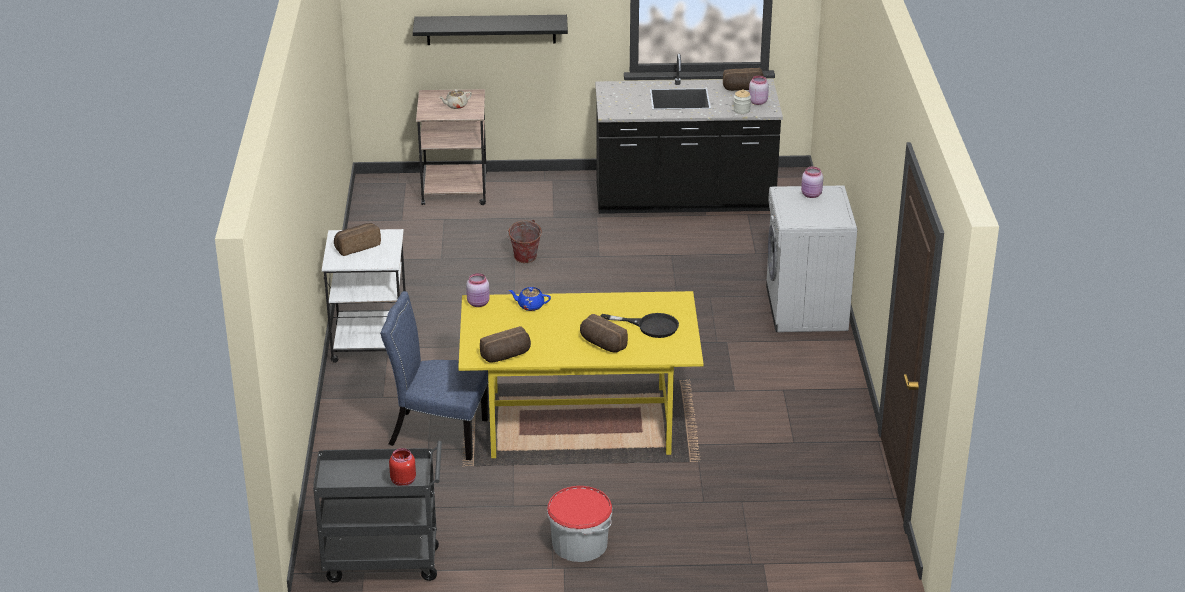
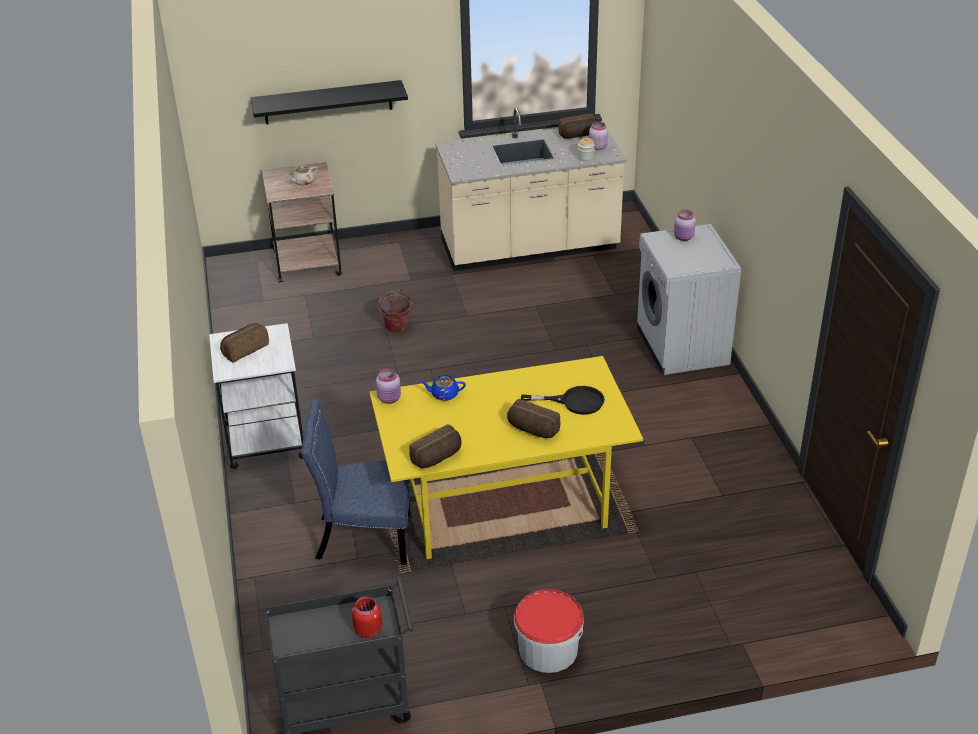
camera: 10 degrees left, 5 degrees up
(684, 200) = (529, 247): black counter -> beige counter

